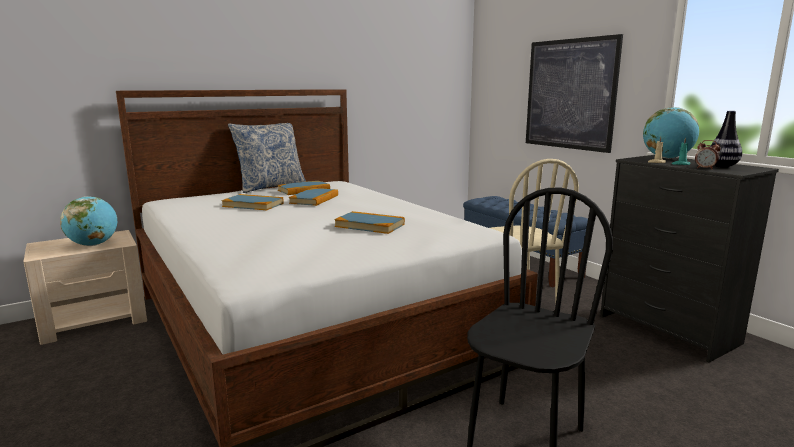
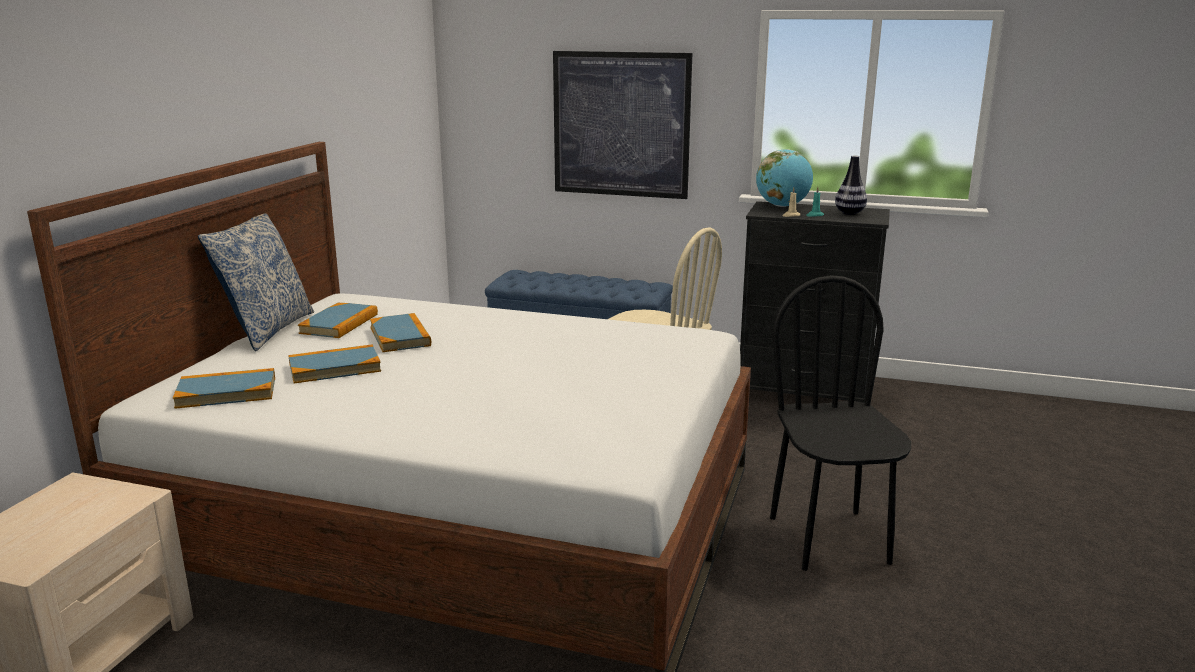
camera: 40 degrees left, 5 degrees up
(93, 245) = (85, 516): globe -> none
(370, 225) = (572, 358): book -> book (226, 392)
(705, 168) = (845, 219): alarm clock -> none

